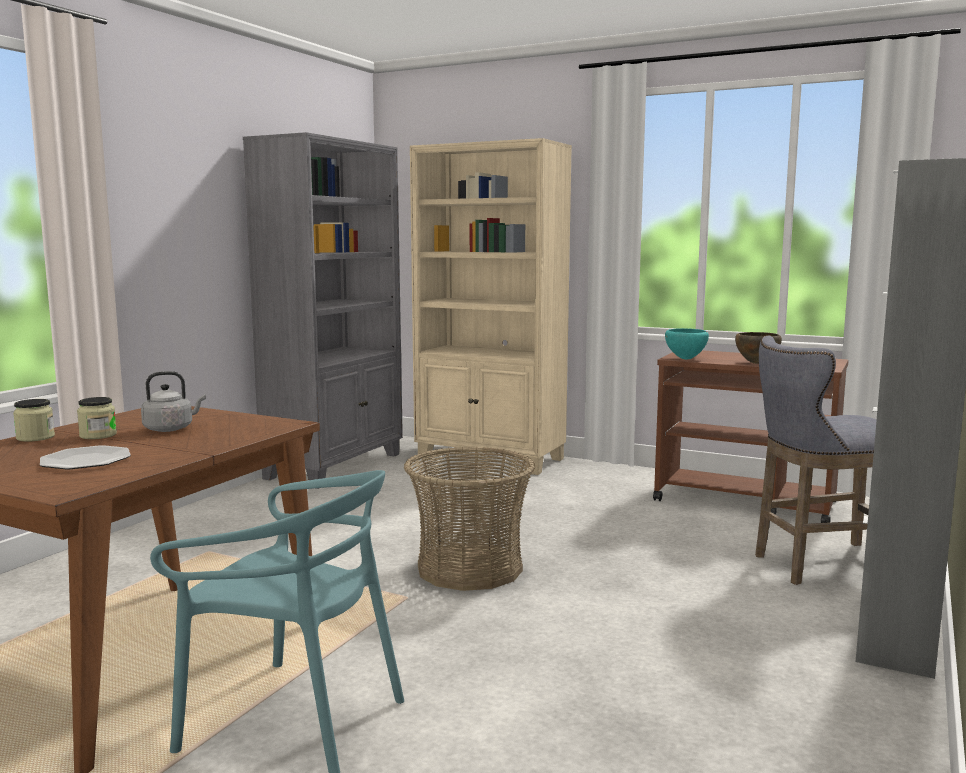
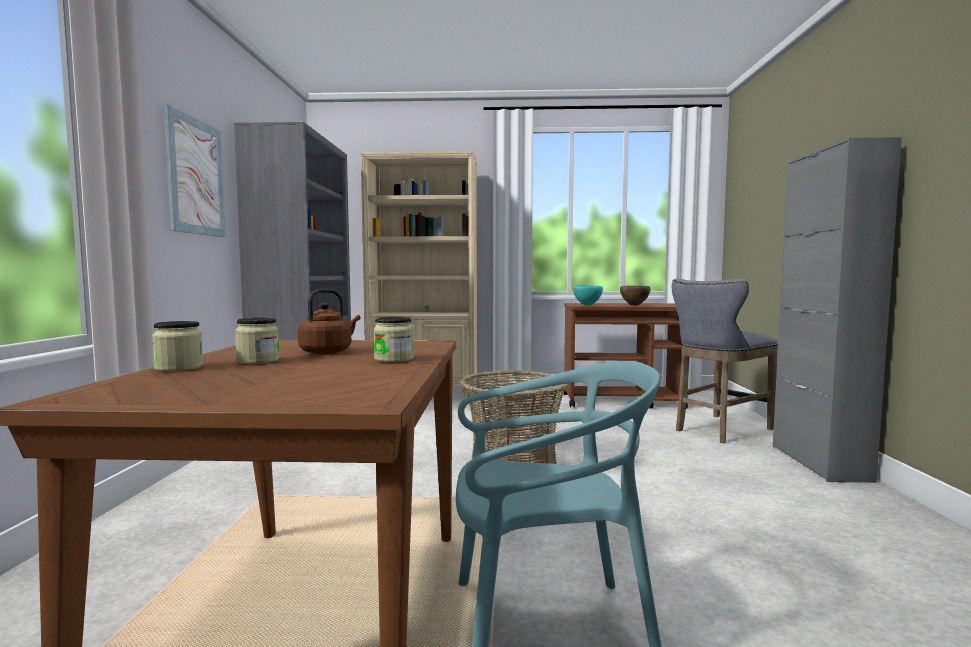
camera: 25 degrees left, 5 degrees down
(85, 460) = (309, 377): plate -> none
(171, 429) = (328, 352): grey kettle -> brown kettle
(189, 209) = (195, 177): none -> picture
(192, 445) = (394, 359): none -> jar

